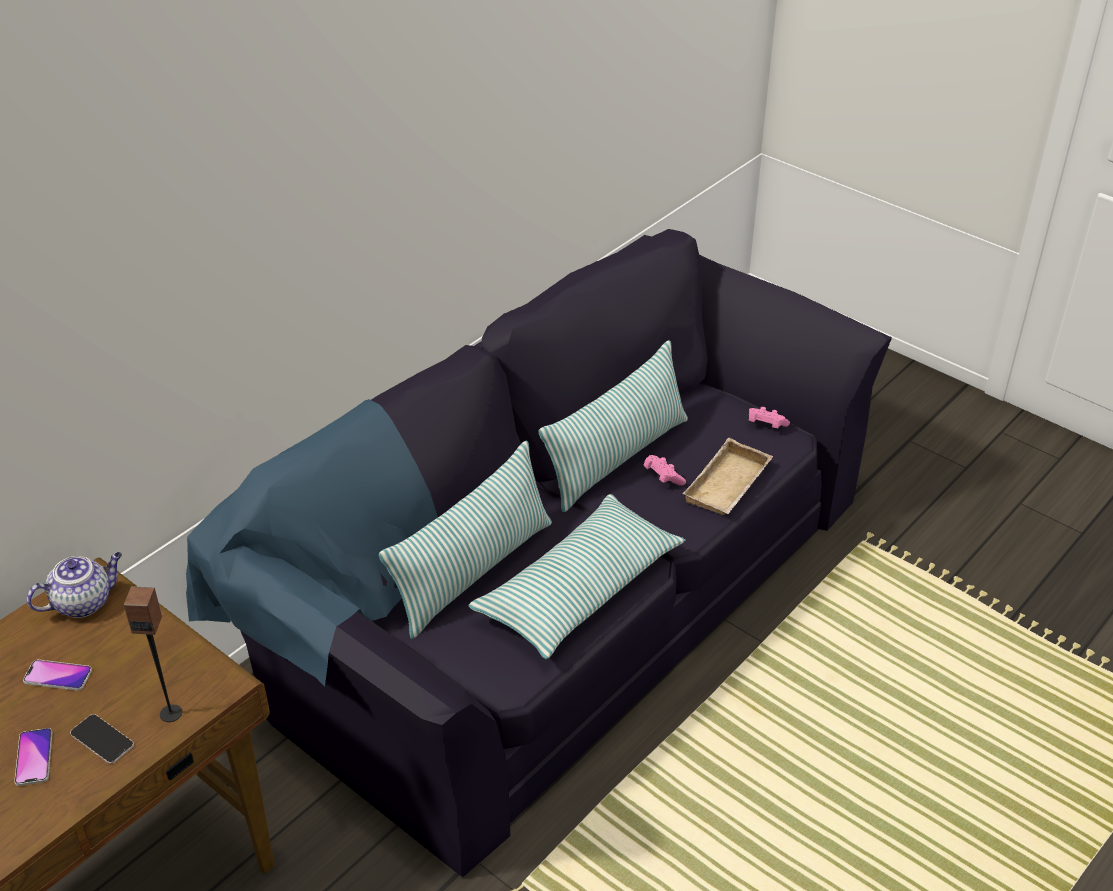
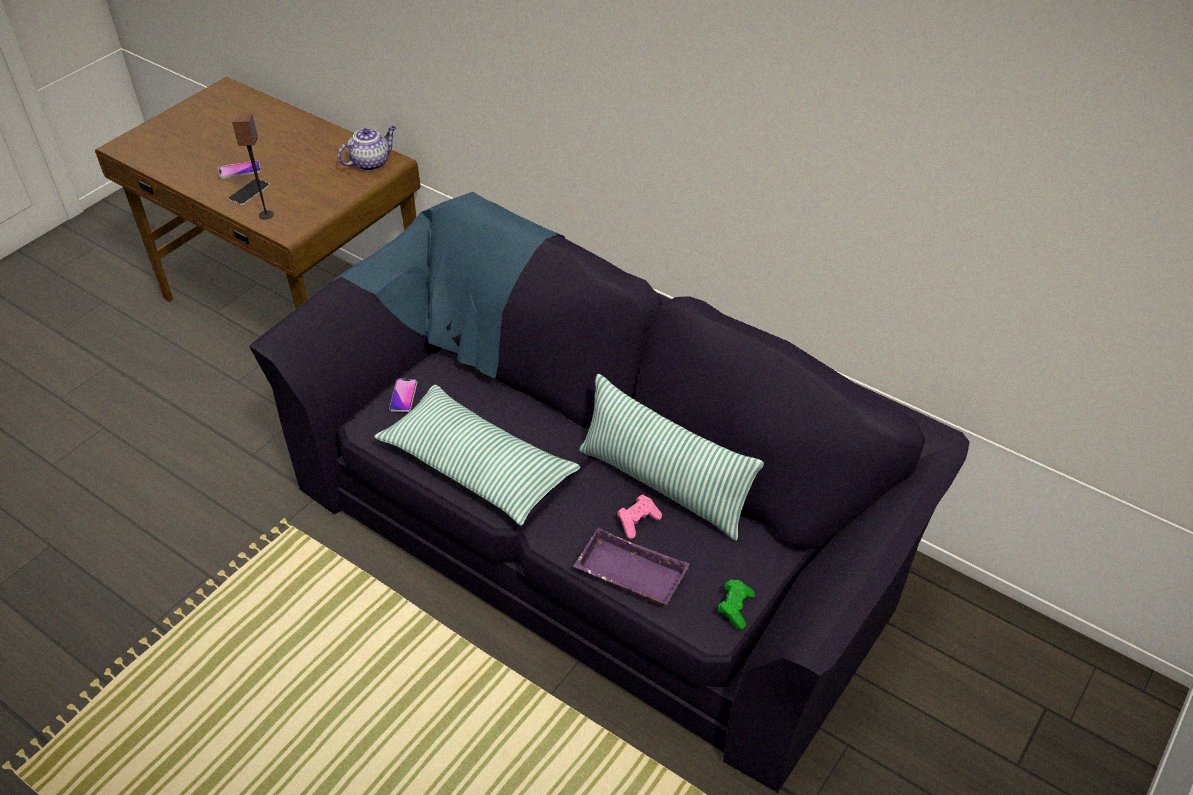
camera: 85 degrees right, 5 degrees up
(58, 676) = (305, 165): phone -> phone (403, 396)
(84, 602) = (371, 162): teapot -> teapot turned 90 degrees counterclockwise
(473, 571) = (499, 398): pillow -> none
(729, 486) = (628, 575): beige tray -> purple tray
(765, 425) = (735, 608): pink game controller -> green game controller

